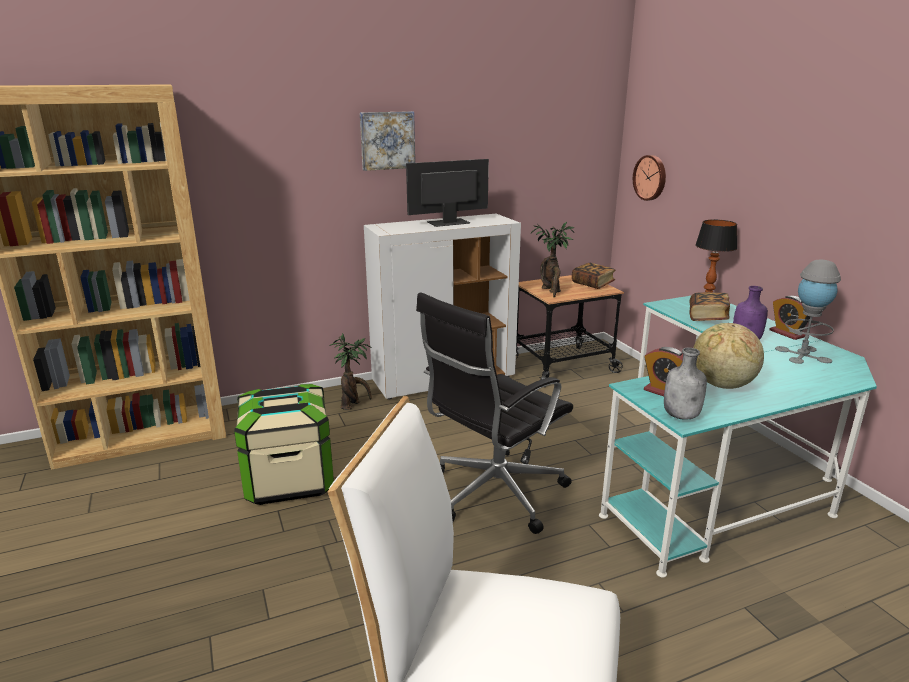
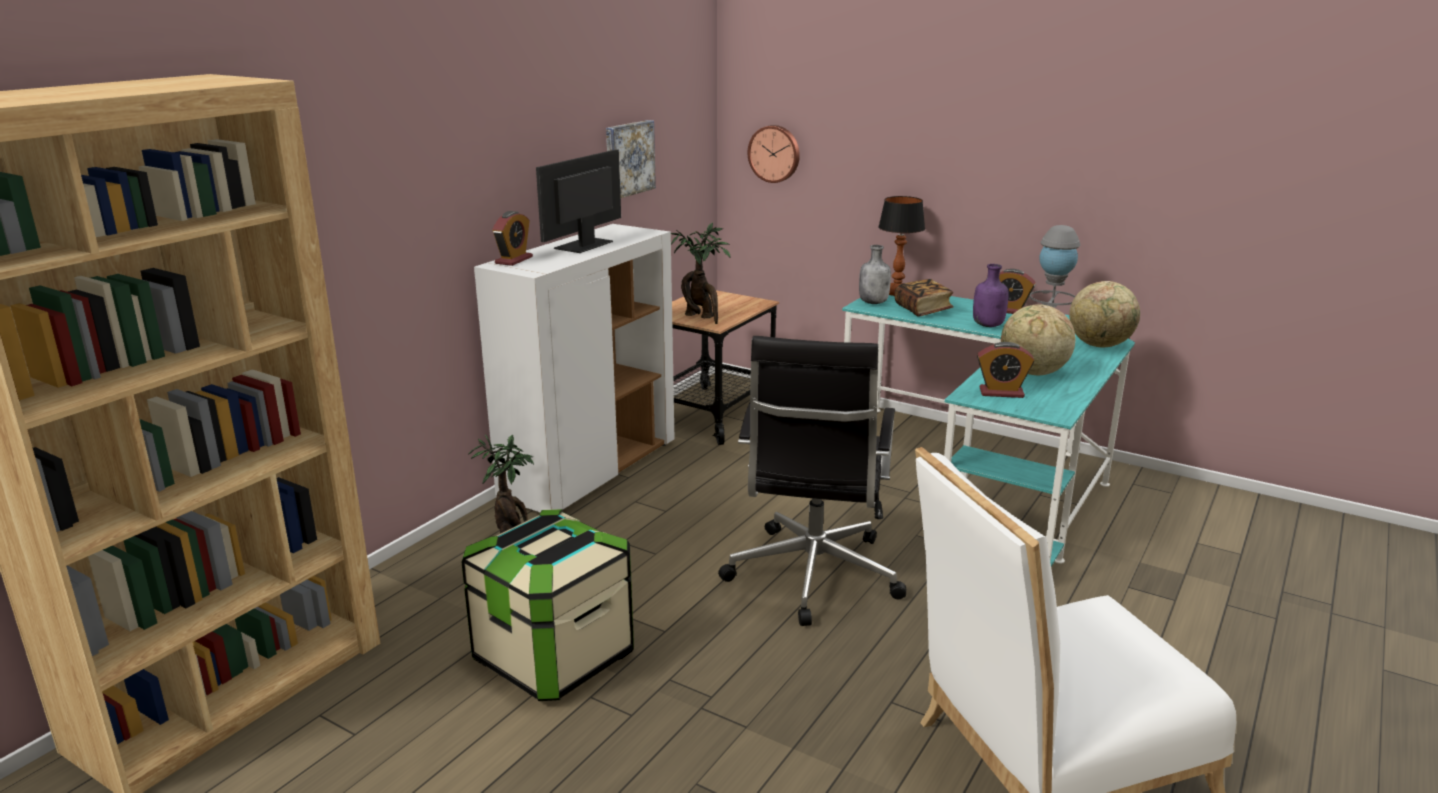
camera: 35 degrees left, 0 degrees up
(387, 140) = (490, 136): picture -> picture (628, 158)
(390, 224) = (514, 260): none -> alarm clock
(592, 284) = (733, 299): book -> none
(682, 415) = (1046, 409): grey bottle -> grey bottle (874, 302)
(831, 380) = (1100, 345): none -> globe

